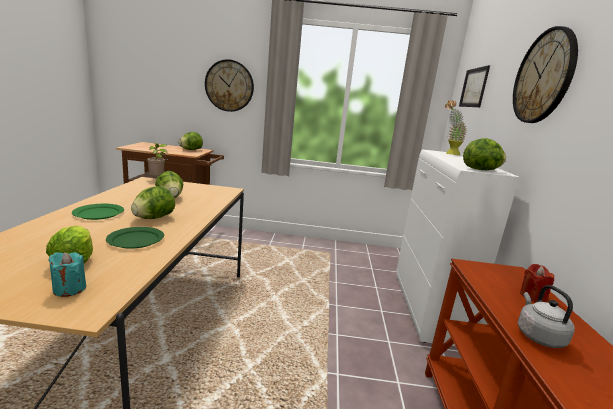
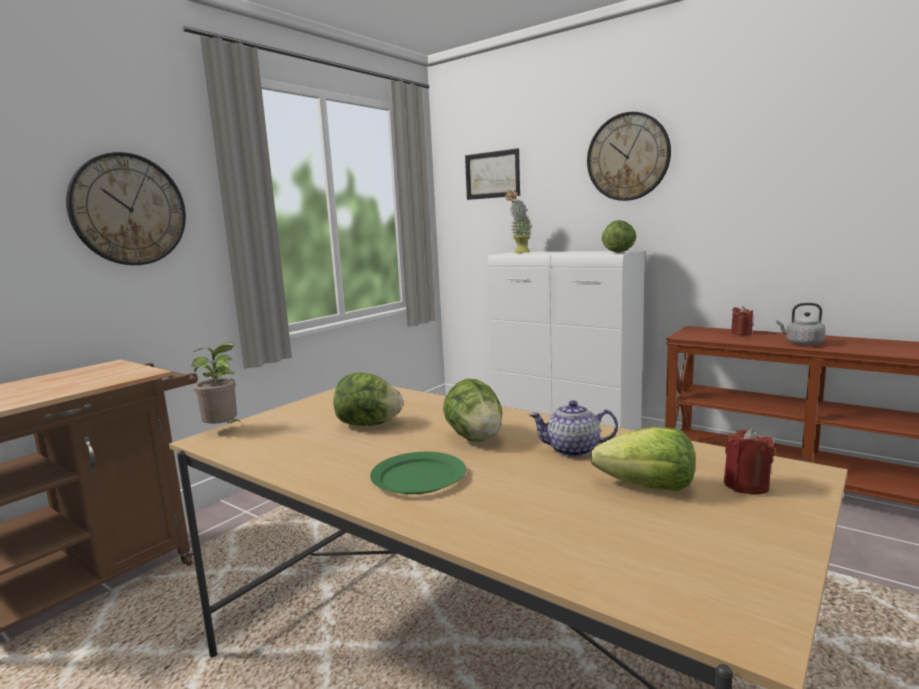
camera: 55 degrees left, 5 degrees down
(70, 289) = (746, 485): turquoise candle -> red candle
(135, 240) = (574, 450): green plate -> teapot
(191, 150) = (92, 372): lettuce -> none

